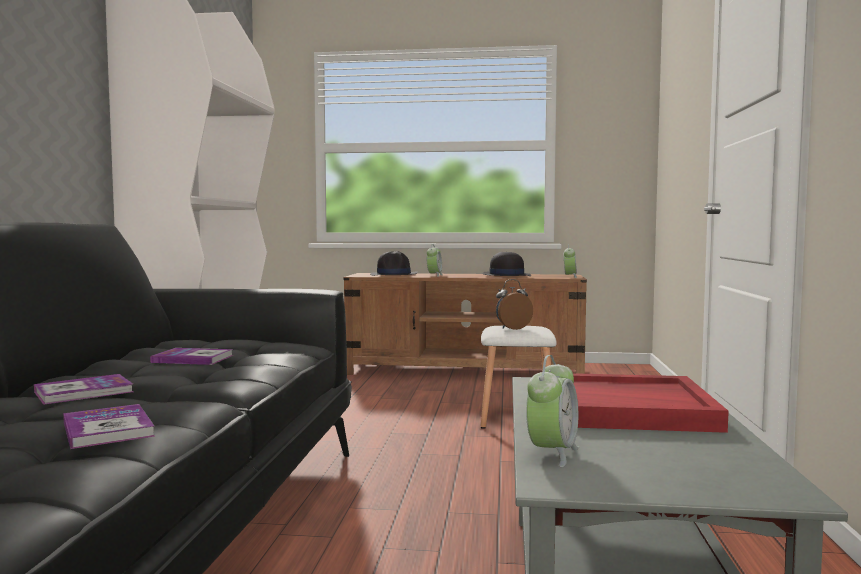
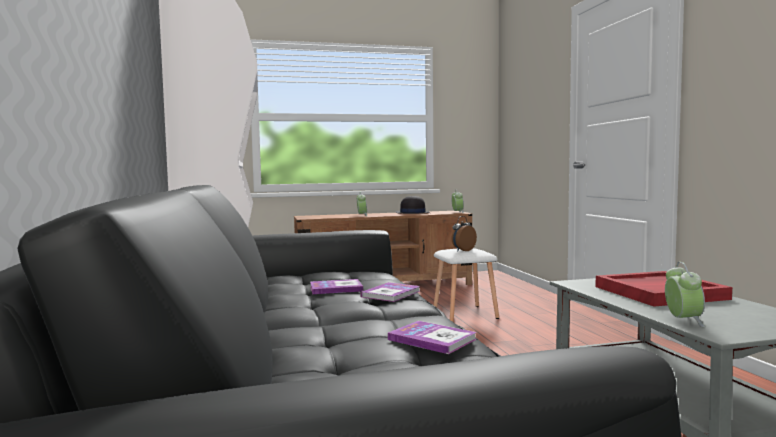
camera: 20 degrees left, 0 degrees up
(84, 392) = (332, 319): book -> book (391, 294)
(394, 275) = (330, 216): black hat -> none

